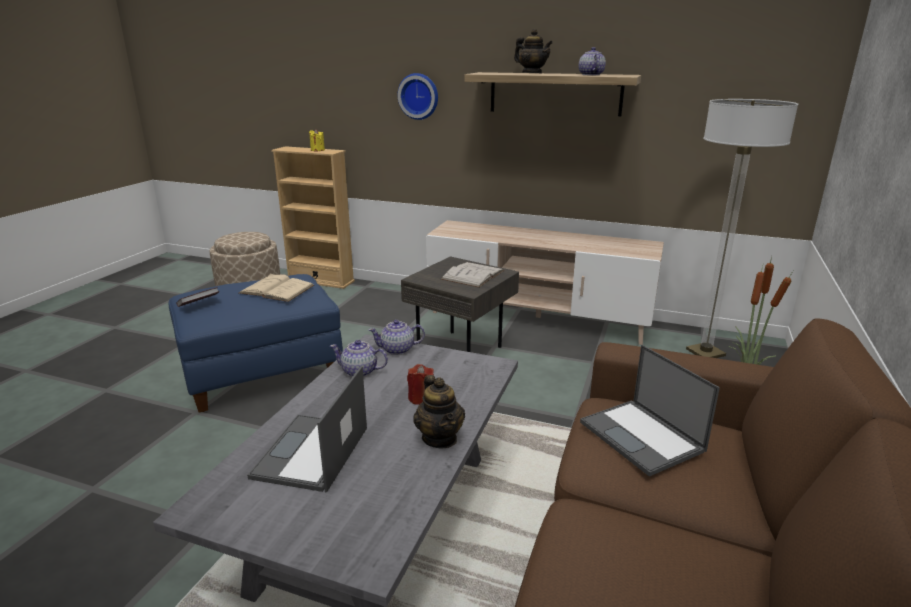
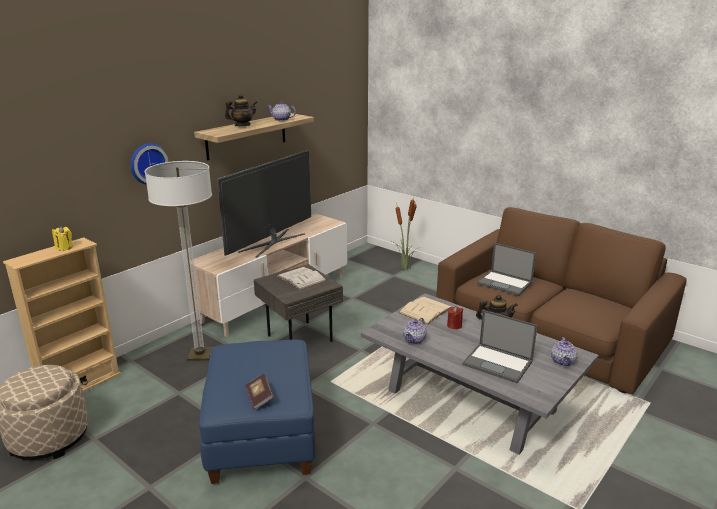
camera: 70 degrees left, 0 degrees up
(277, 289) = (259, 356): beige book -> beige book (425, 310)
(398, 350) = (392, 324): teapot -> teapot (563, 361)
(536, 239) = (272, 242): none -> television
(642, 437) = (505, 283): laptop -> laptop turned 45 degrees clockwise
(705, 353) = (366, 265): floor lamp -> floor lamp (200, 355)

